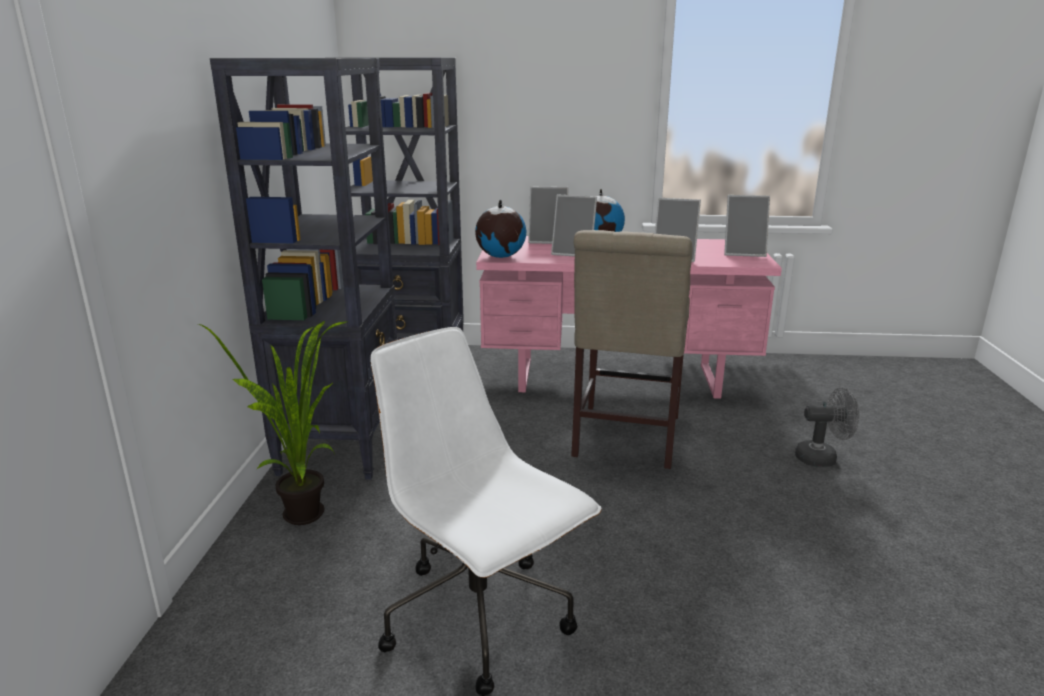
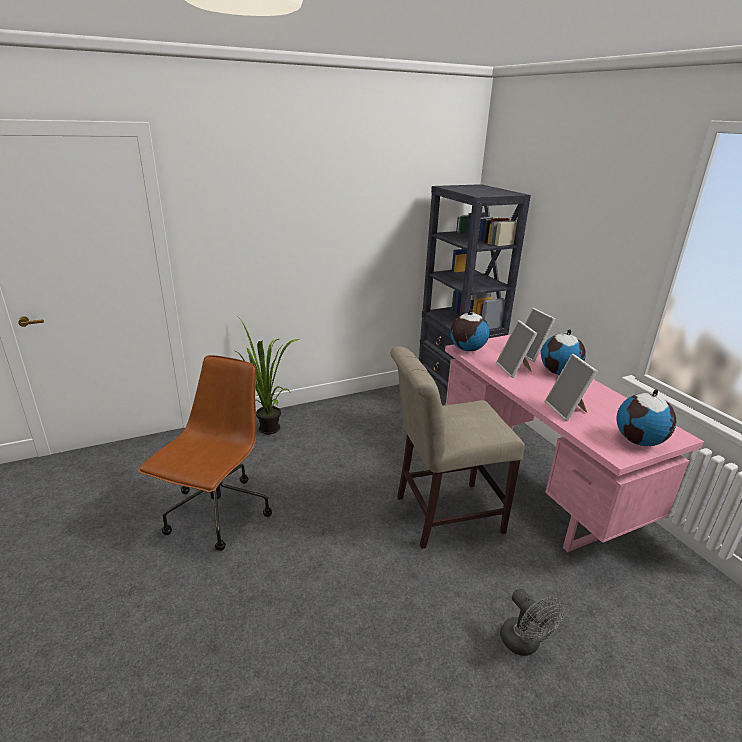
camera: 60 degrees right, 5 degrees up
(342, 445) = (337, 413): black bookcase -> none
(481, 619) = (217, 514): white office chair -> brown office chair
(743, 253) = (639, 441): picture frame -> globe

